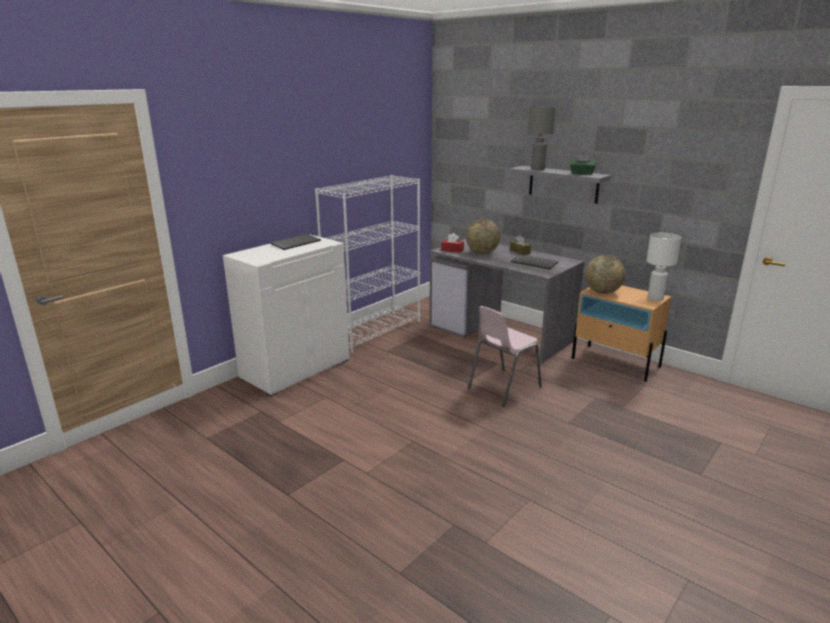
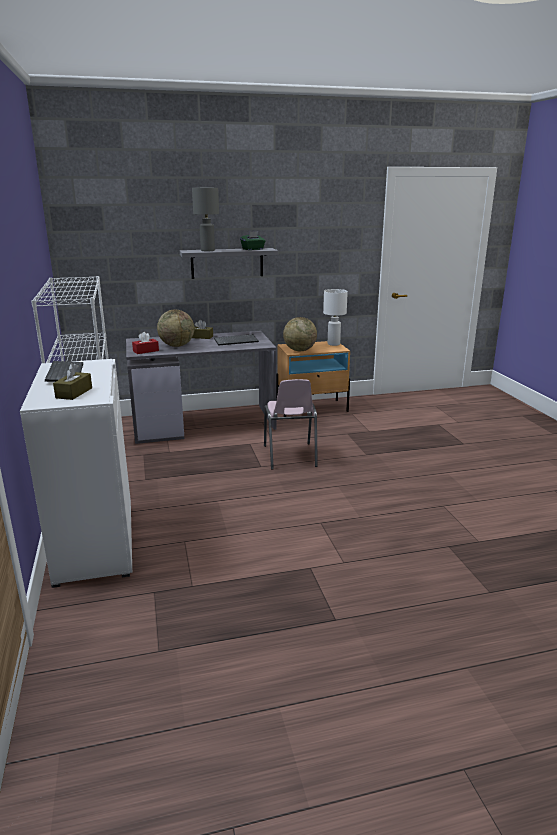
camera: 55 degrees left, 0 degrees up
(263, 255) = (74, 393): none -> brown tissue box

